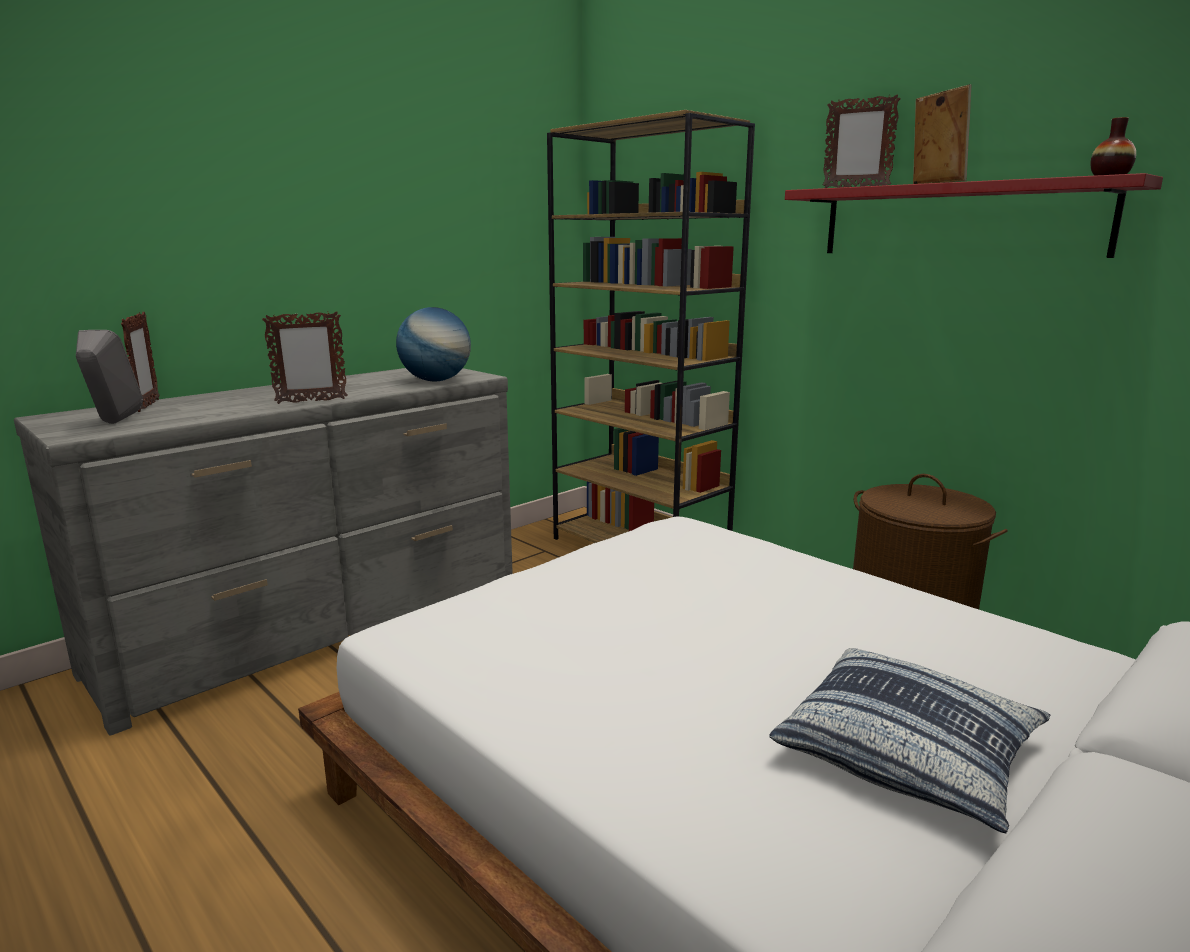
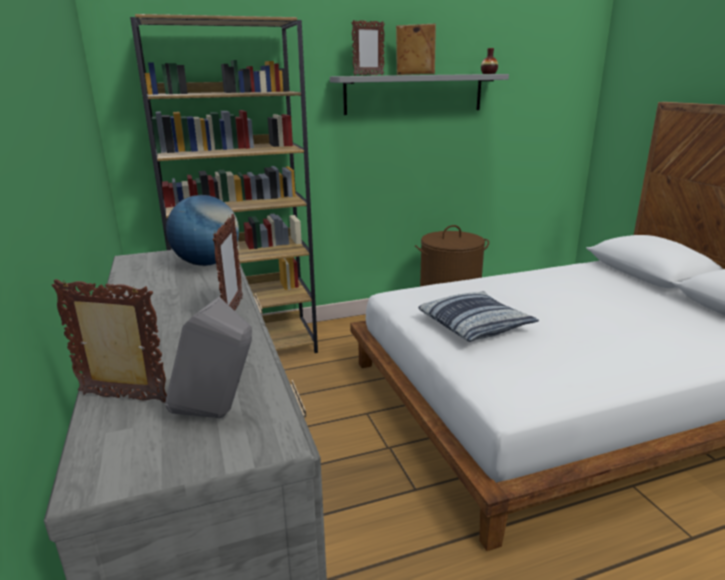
camera: 65 degrees left, 5 degrees up
(908, 753) = (650, 311): pillow -> pillow (475, 325)
(957, 220) = (414, 94): red shelf -> grey shelf

